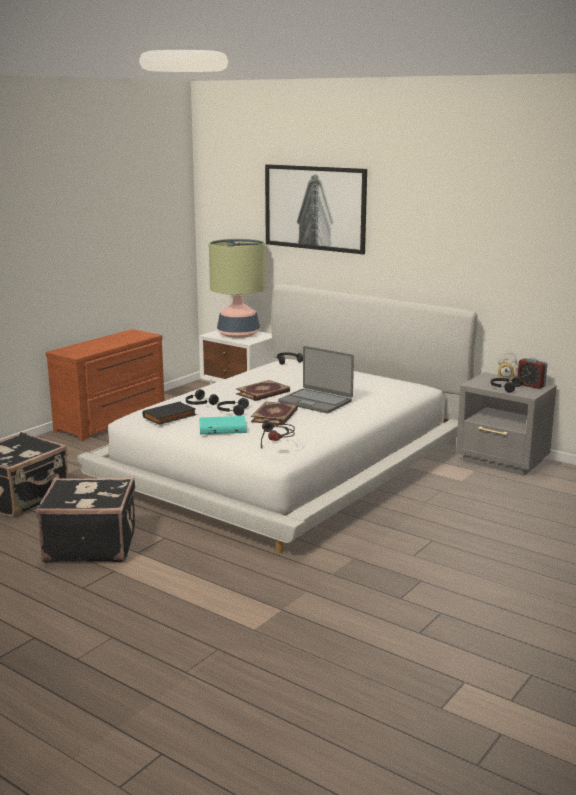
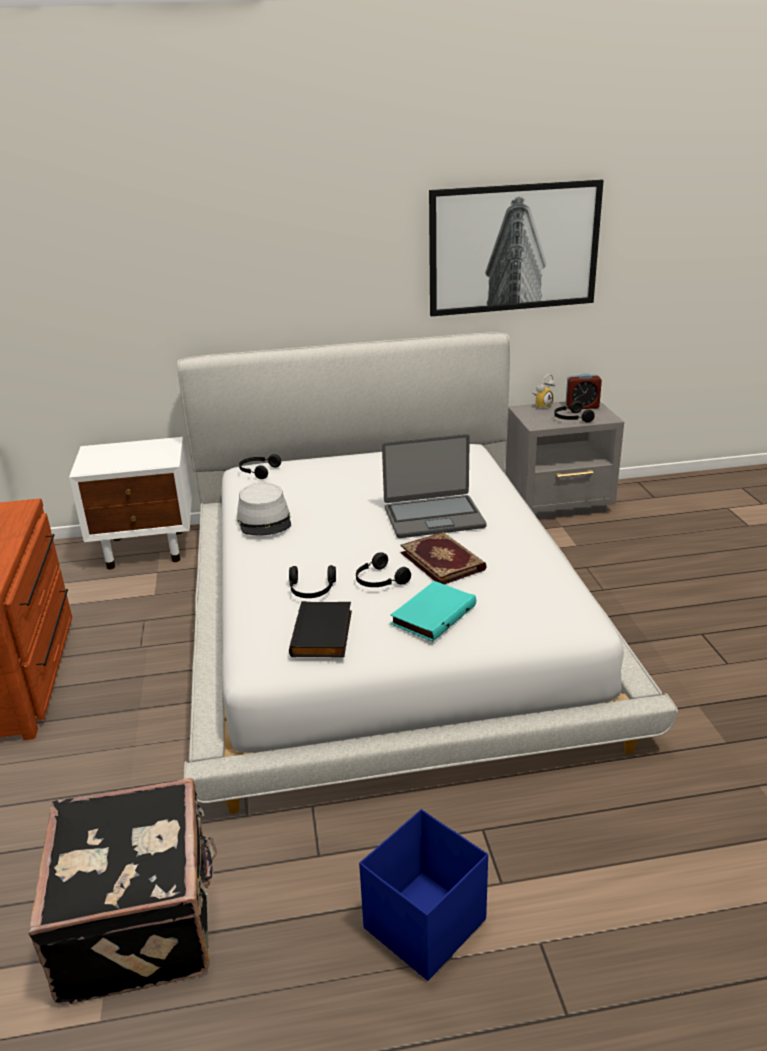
camera: 45 degrees left, 10 degrees up
(90, 545) = (423, 925): black suitcase -> blue storage box
(238, 334) = (124, 454): table lamp -> none
(243, 377) = (265, 520): none -> grey hat
(263, 393) = (347, 532): book -> none
(278, 449) = (561, 610): headphones -> none
(315, 208) = (219, 228): picture -> picture (513, 248)

